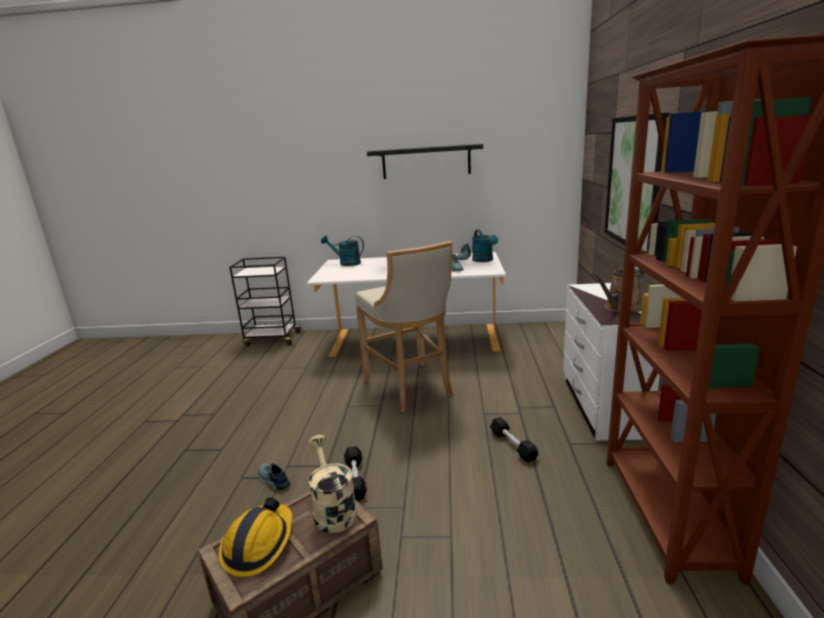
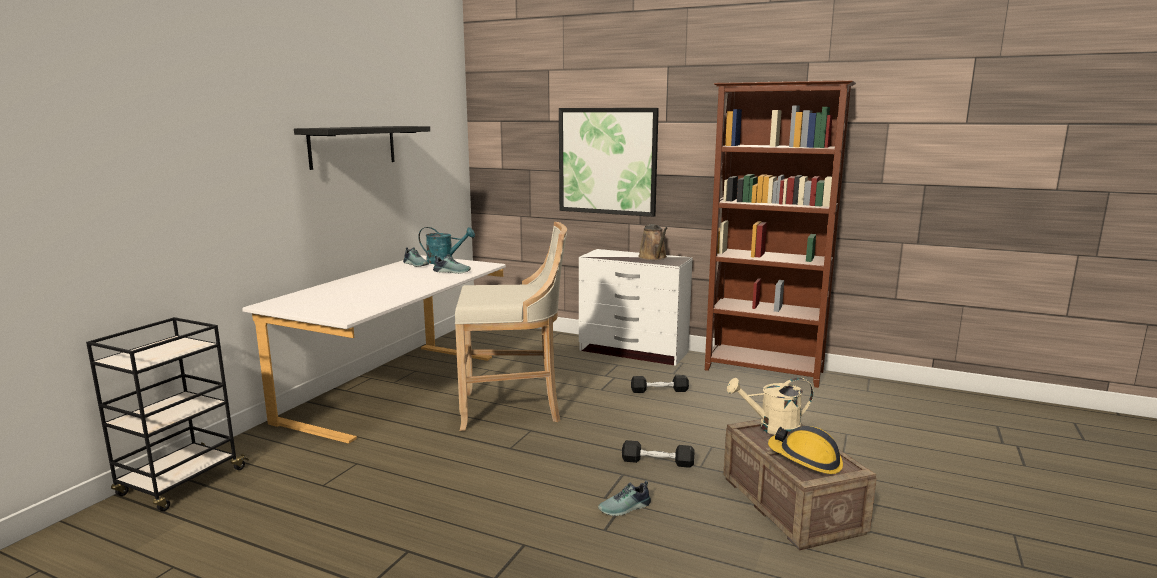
camera: 70 degrees left, 5 degrees down
(346, 263) = (298, 301): turquoise watering can -> none

